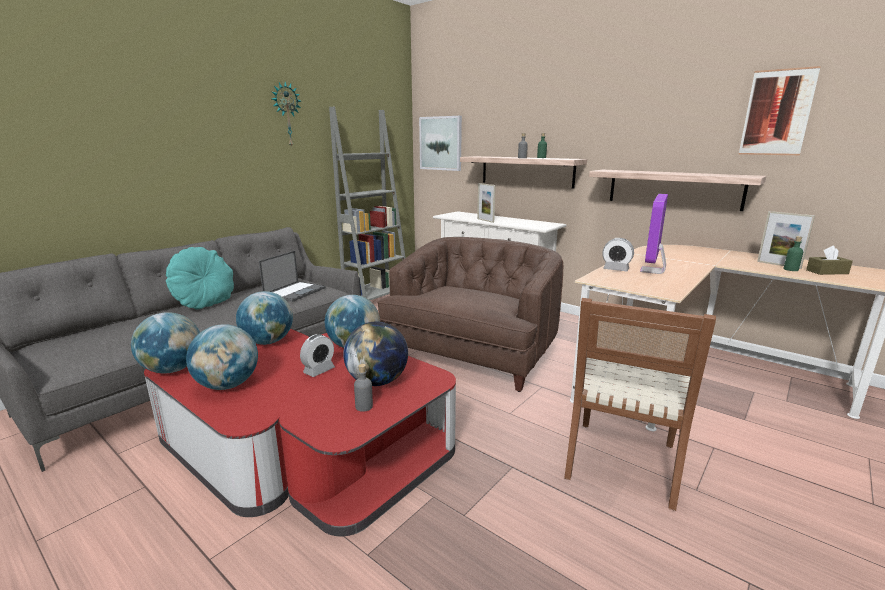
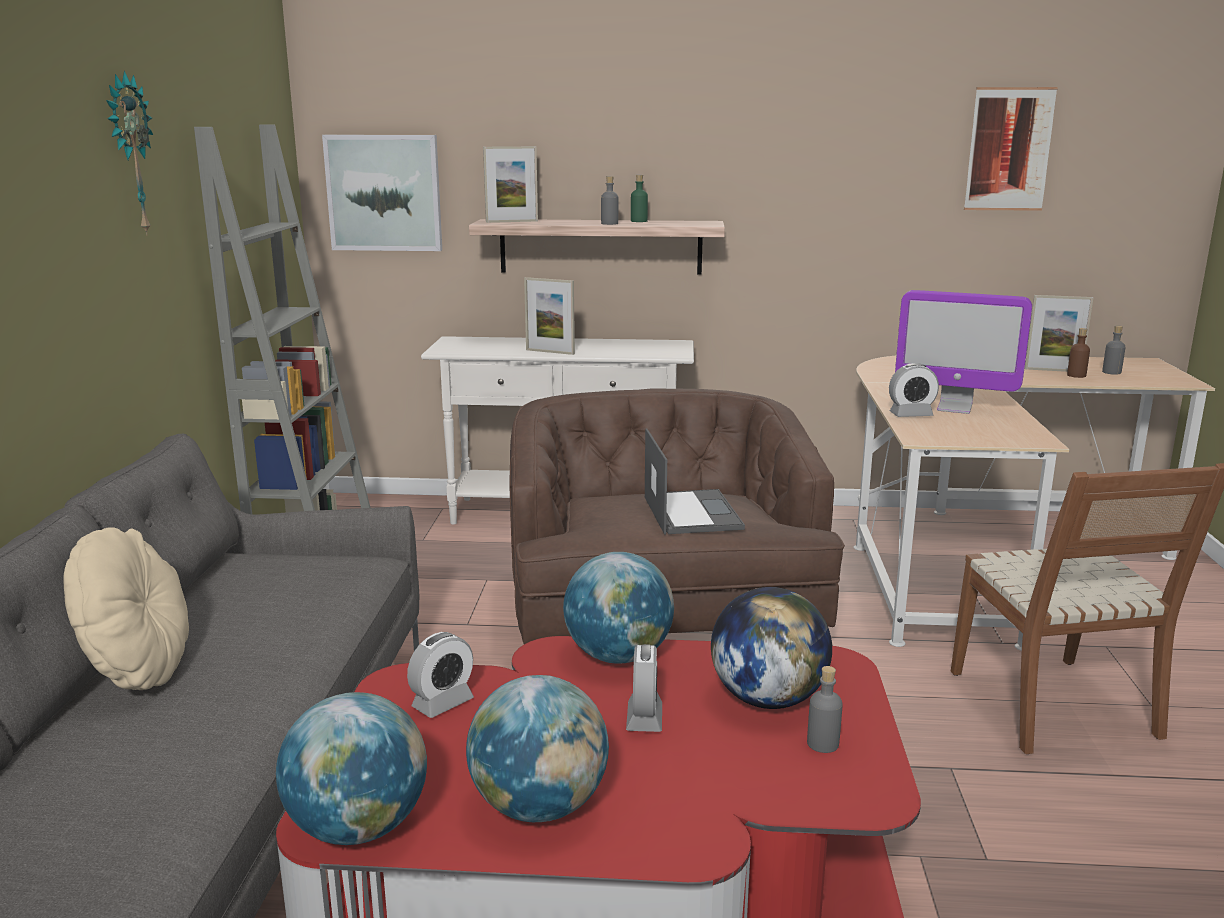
camera: 35 degrees left, 0 degrees up
(205, 305) = (140, 674): turquoise pillow -> beige pillow
(268, 342) = (442, 703): globe -> alarm clock
(295, 291) = (302, 584): laptop -> laptop (691, 512)
(483, 156) = (512, 221): none -> picture frame
(652, 271) = (954, 408): monitor -> monitor turned 60 degrees counterclockwise
(673, 189) = (873, 266): shelf -> none
(790, 269) = (1076, 375): green bottle -> brown bottle
(827, 272) = (1111, 372): brown tissue box -> grey bottle

